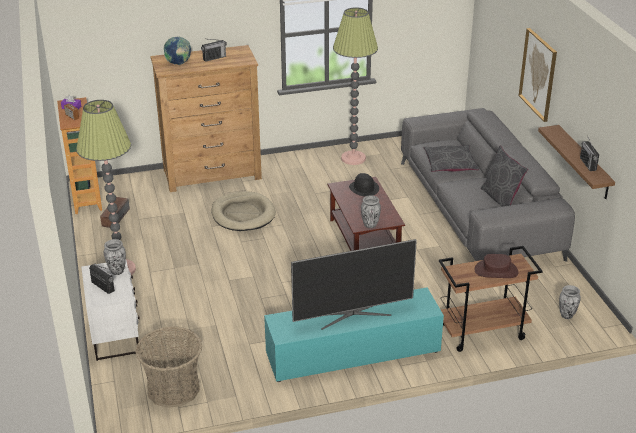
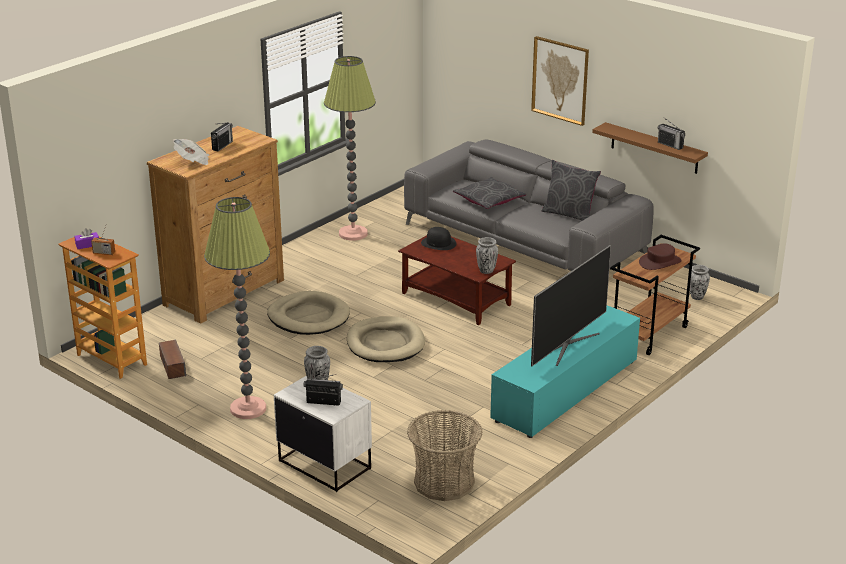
camera: 35 degrees left, 5 degrees down
(178, 64) = (192, 161): globe -> newspaper
(269, 256) = (385, 343): none -> beige dog bed

